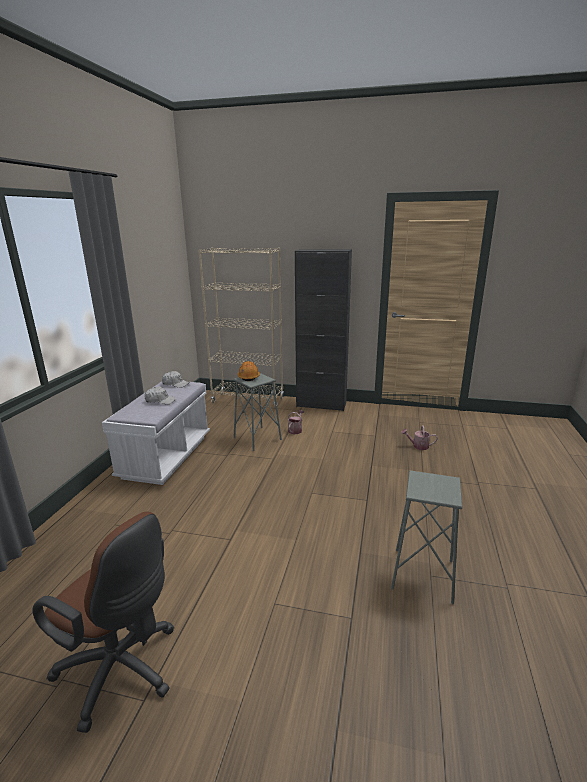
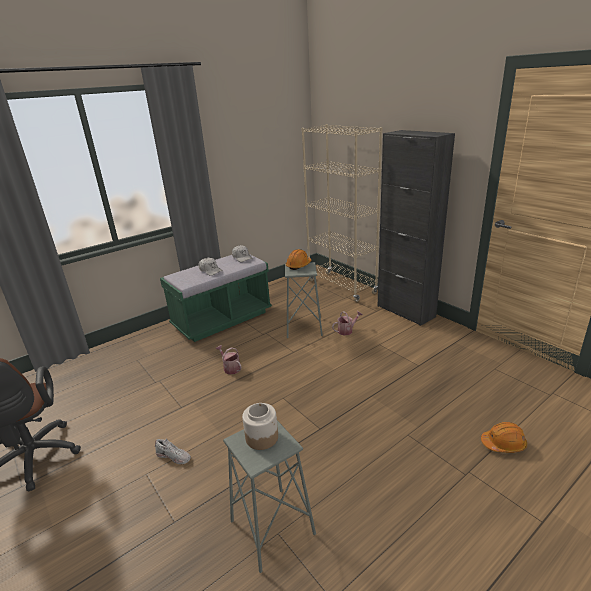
camera: 40 degrees right, 5 degrees up
(166, 457) = (222, 319): white bench -> green bench
(280, 577) = (174, 456): none -> white shoe
(418, 446) = (452, 396): watering can -> watering can (230, 368)
(428, 484) = (262, 437): none -> jar
(474, 460) = (503, 444): none -> orange hard hat

